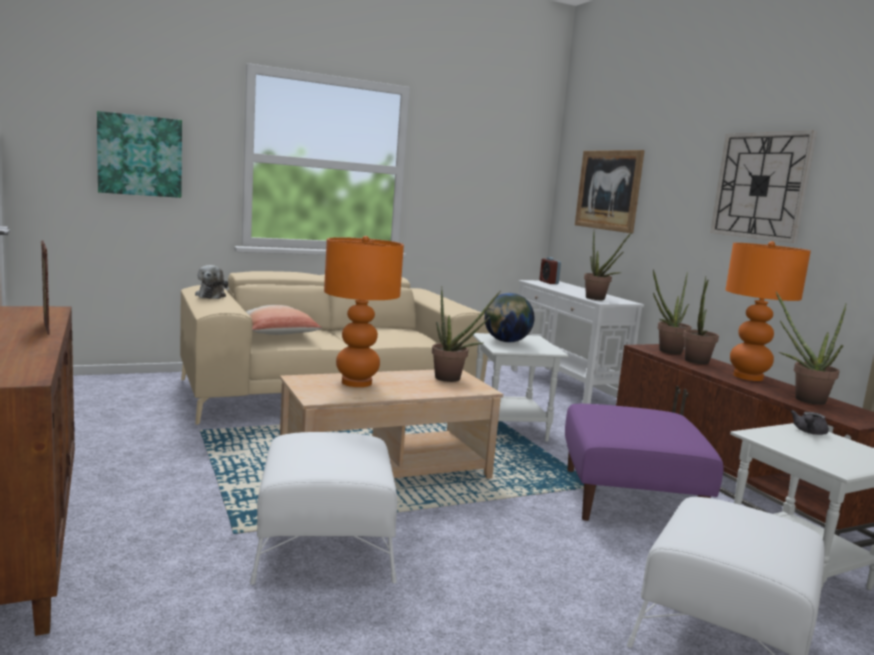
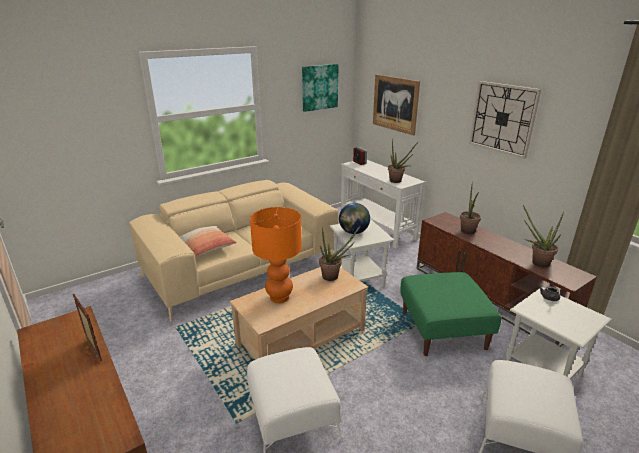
camera: 10 degrees left, 15 degrees up
(140, 155) = (76, 135): picture -> picture (319, 87)
(211, 295) = (156, 231): plush toy -> none
(630, 499) = (443, 329): purple ottoman -> green ottoman
(666, 351) = (447, 223): potted plant -> none
(747, 377) = (500, 243): orange table lamp -> none

